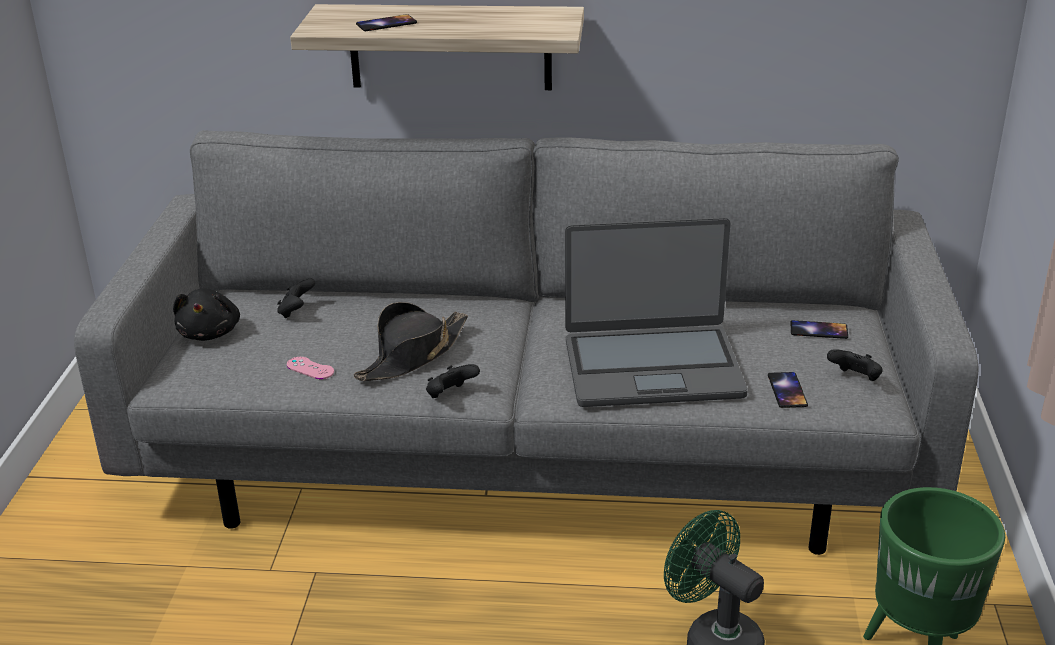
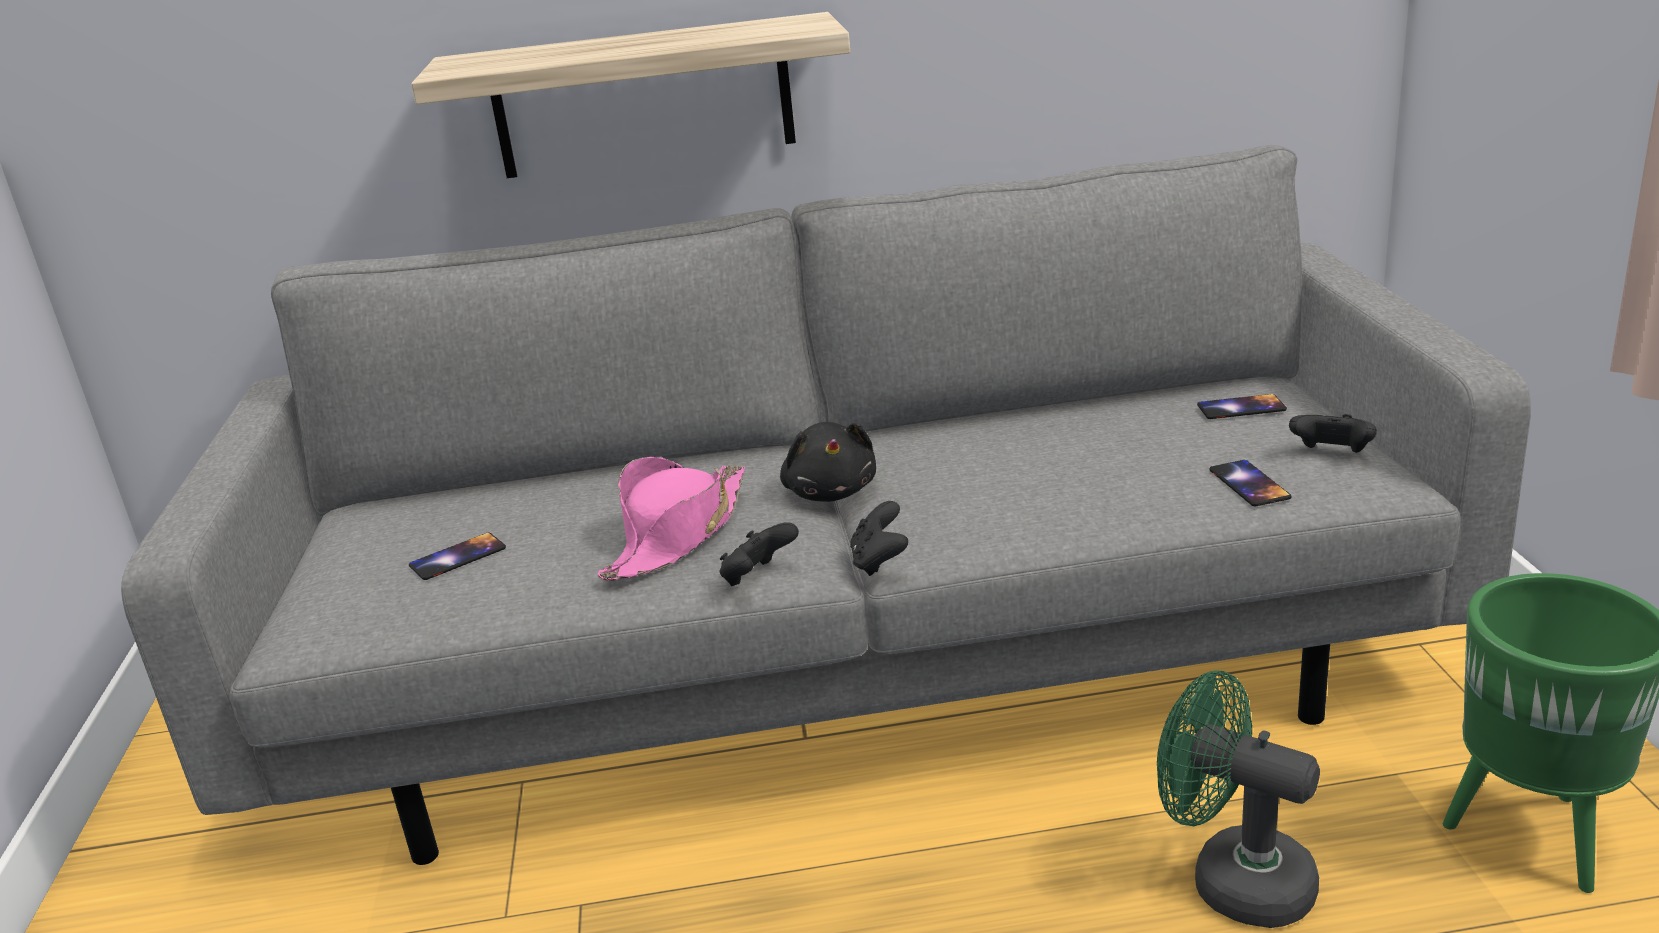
camera: 10 degrees left, 5 degrees down
(210, 333) = (346, 561): black plush toy -> black plush toy (831, 492)
(296, 311) = (476, 510): black game controller -> black game controller (879, 562)
(310, 368) = (522, 580): pink game controller -> none
(386, 24) = (553, 55): phone -> phone (457, 557)
(413, 355) = (677, 535): black hat -> pink hat
(652, 367) = (1041, 489): laptop -> none

